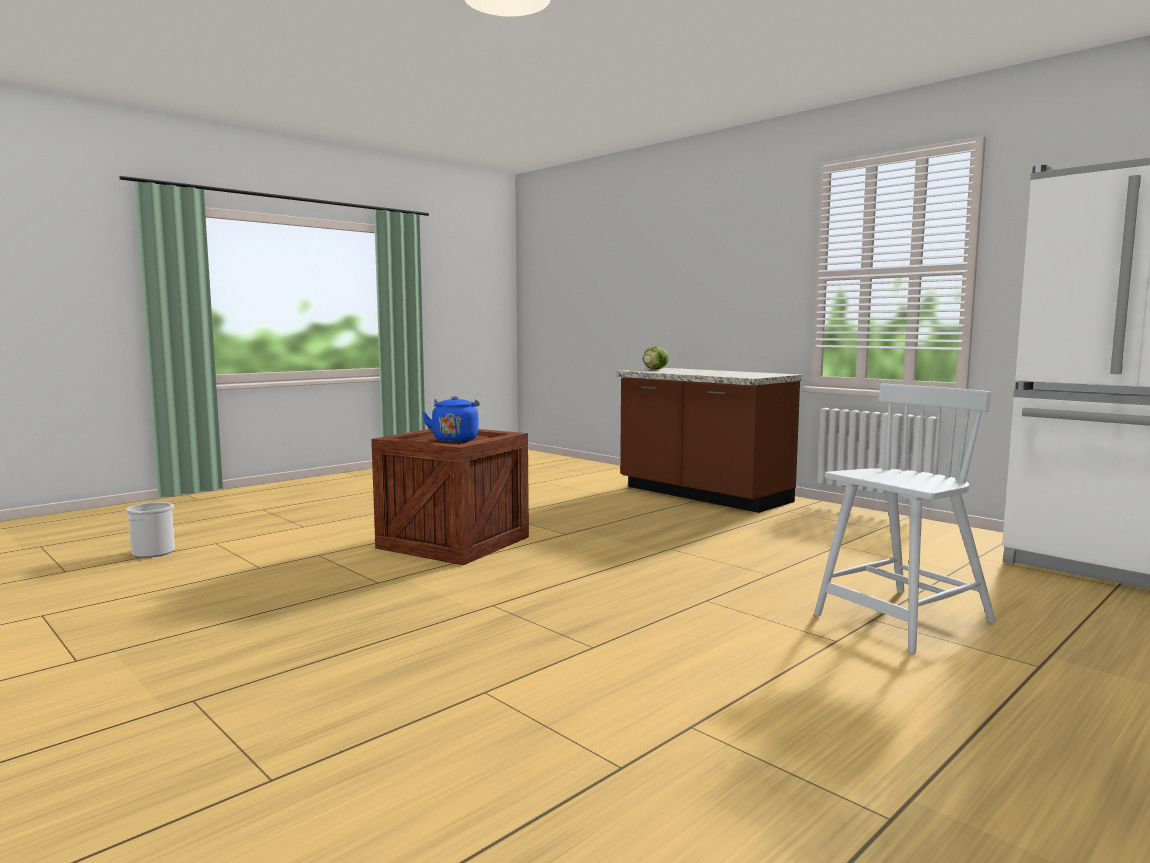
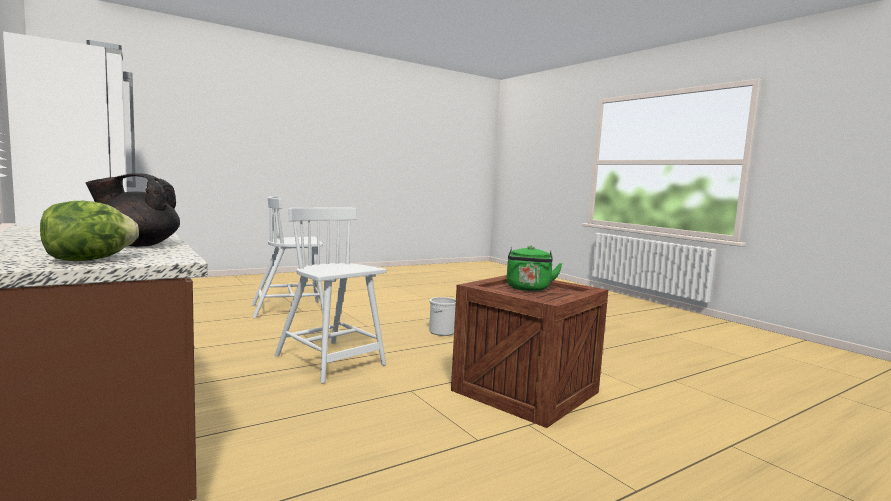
camera: 170 degrees left, 0 degrees up
(153, 552) = (816, 412): bucket -> bucket (442, 332)
(455, 440) = (528, 289): blue kettle -> green kettle
(673, 547) = (330, 361): none -> white chair
(677, 372) = (138, 244): none -> black teapot

